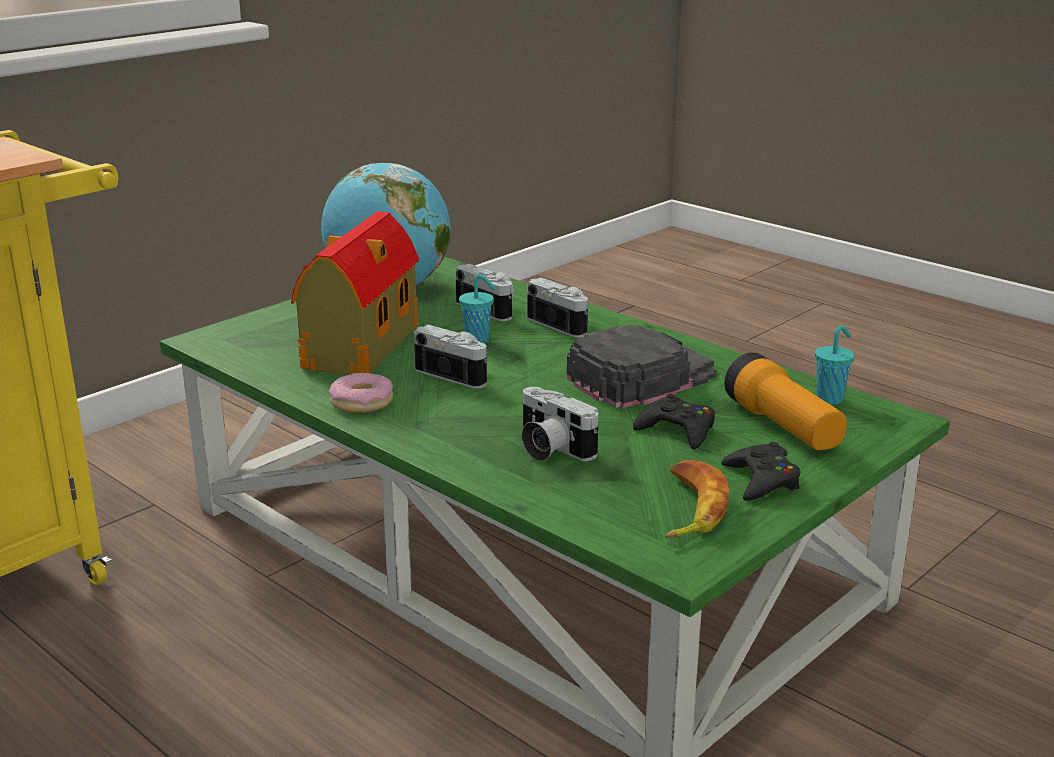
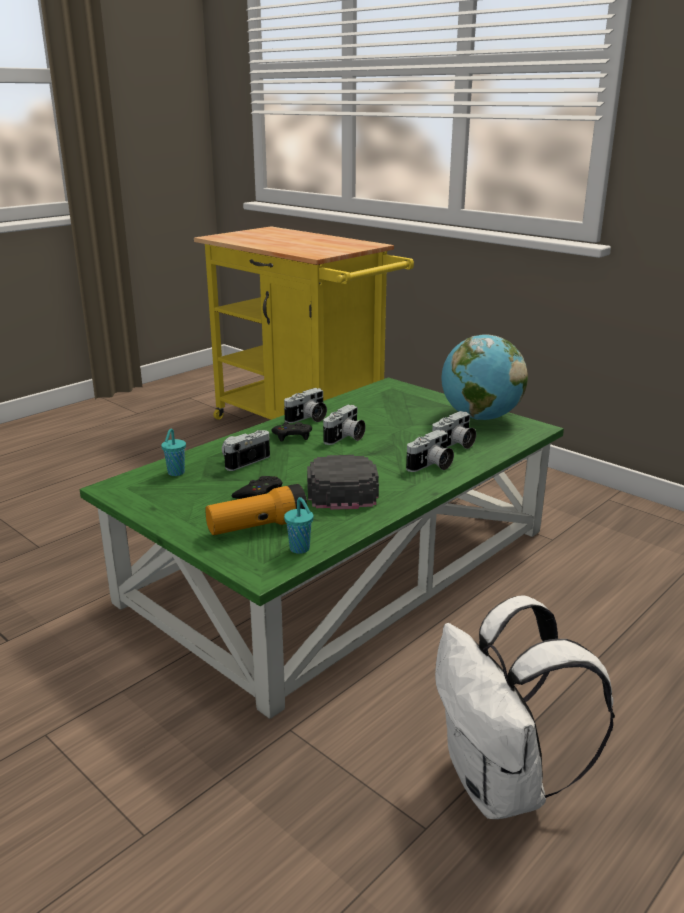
camera: 90 degrees right, 0 degrees up
(359, 348) = (382, 415): toy house -> none
(362, 402) = (308, 419): donut -> camera
(478, 340) = (397, 442): turquoise cup -> turquoise cup (175, 473)
(641, 377) = (340, 487): black cap -> black cap turned 150 degrees counterclockwise
(689, 508) = (163, 492): banana -> none
(761, 480) = (187, 514): black game controller -> black game controller (292, 436)
(924, 469) = (501, 786): none -> white backpack

